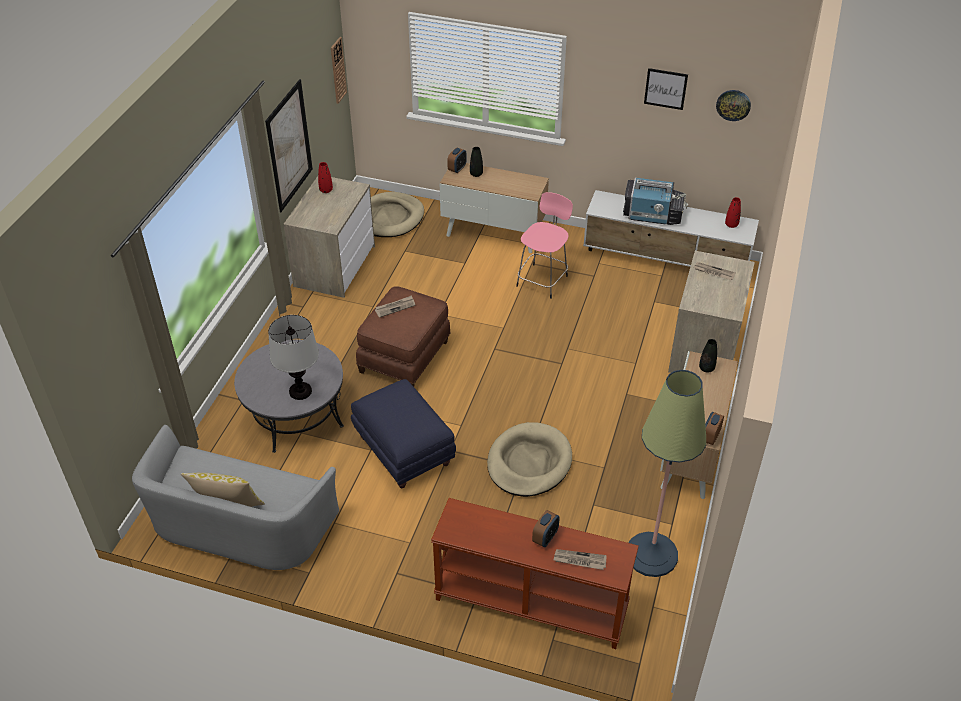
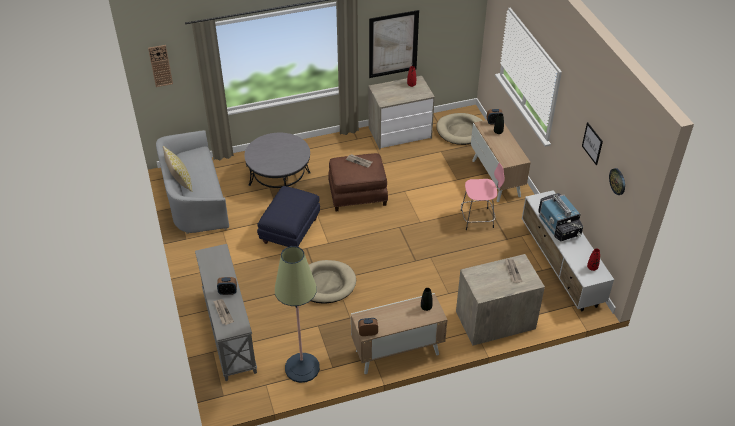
camera: 55 degrees right, 0 degrees up
(300, 391) = (270, 162): table lamp -> none
(338, 70) = (471, 22): wall clock -> wall clock (160, 65)
(530, 604) = (228, 331): brown console table -> grey console table

